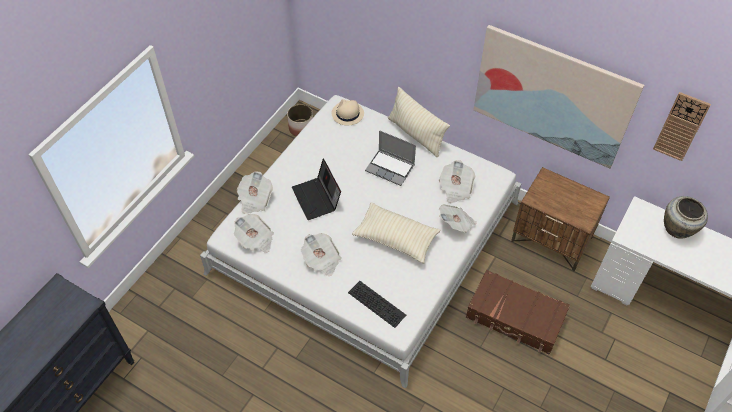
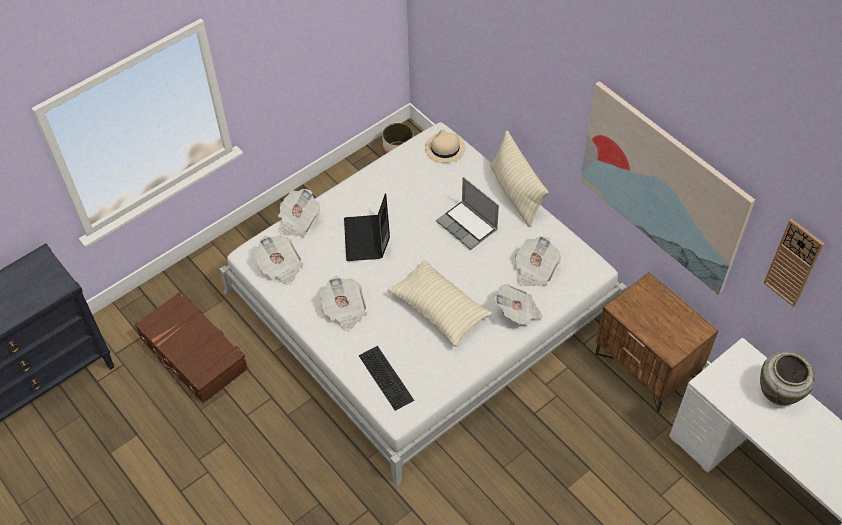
camera: 20 degrees right, 0 degrees up
(515, 317) = (560, 446): brown suitcase -> brown suitcase (193, 354)

